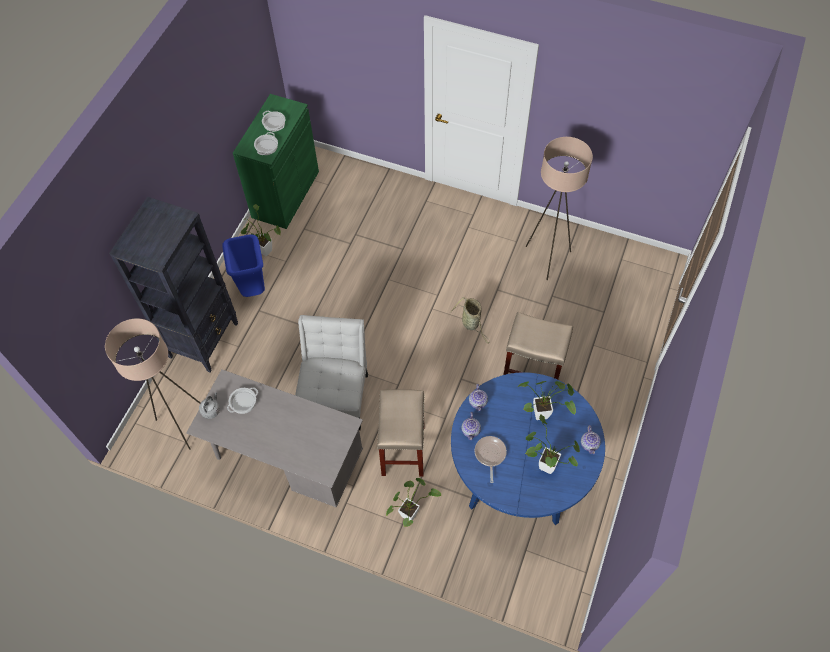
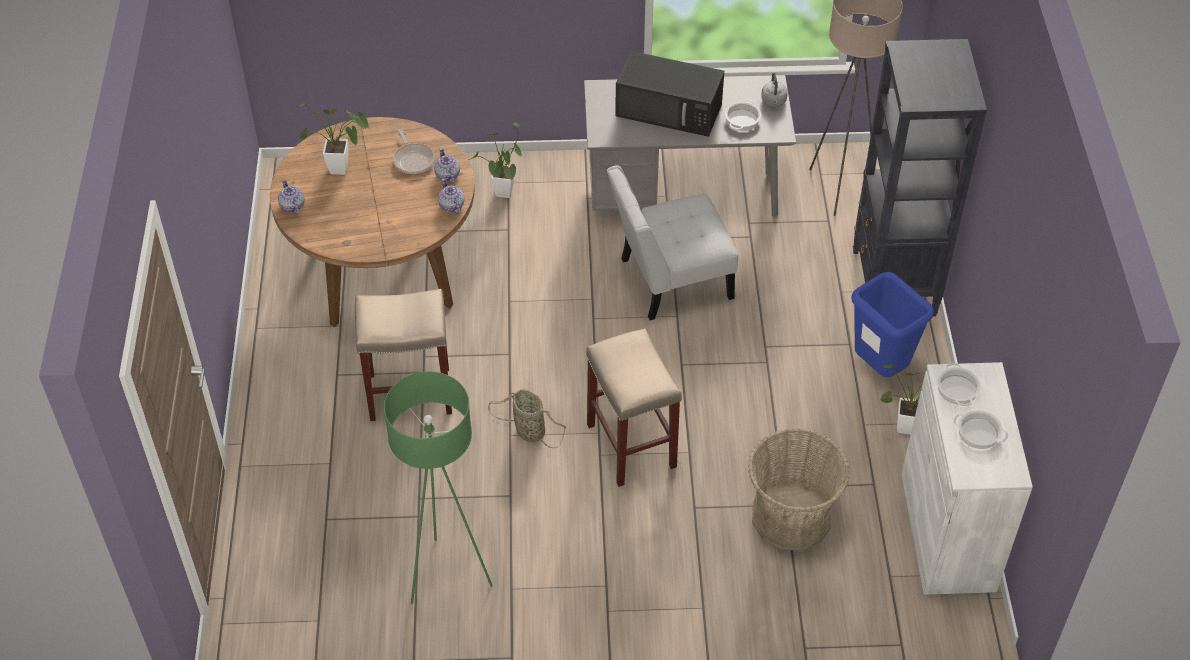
camera: 155 degrees right, 10 degrees down
(285, 194) = (947, 531): green cabinet -> white cabinet
(286, 431) = (670, 110): none -> black microwave
(336, 395) = (669, 280): white chair -> white chair turned 90 degrees clockwise
(356, 227) = (791, 516): none -> basket
(402, 449) = (547, 251): beige stool -> beige stool (632, 446)
(519, 475) = (384, 272): blue dining table -> brown dining table
(544, 414) = (360, 219): potted plant -> none
(547, 258) = (446, 576): beige floor lamp -> green floor lamp

